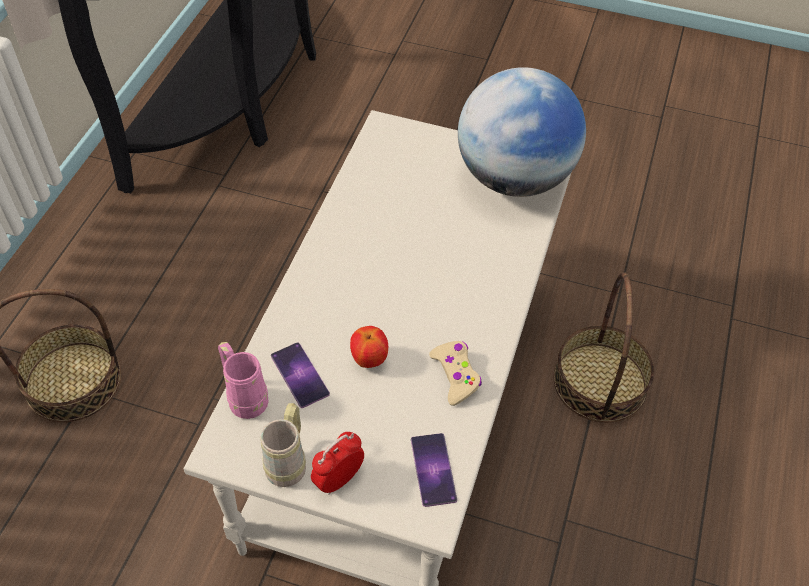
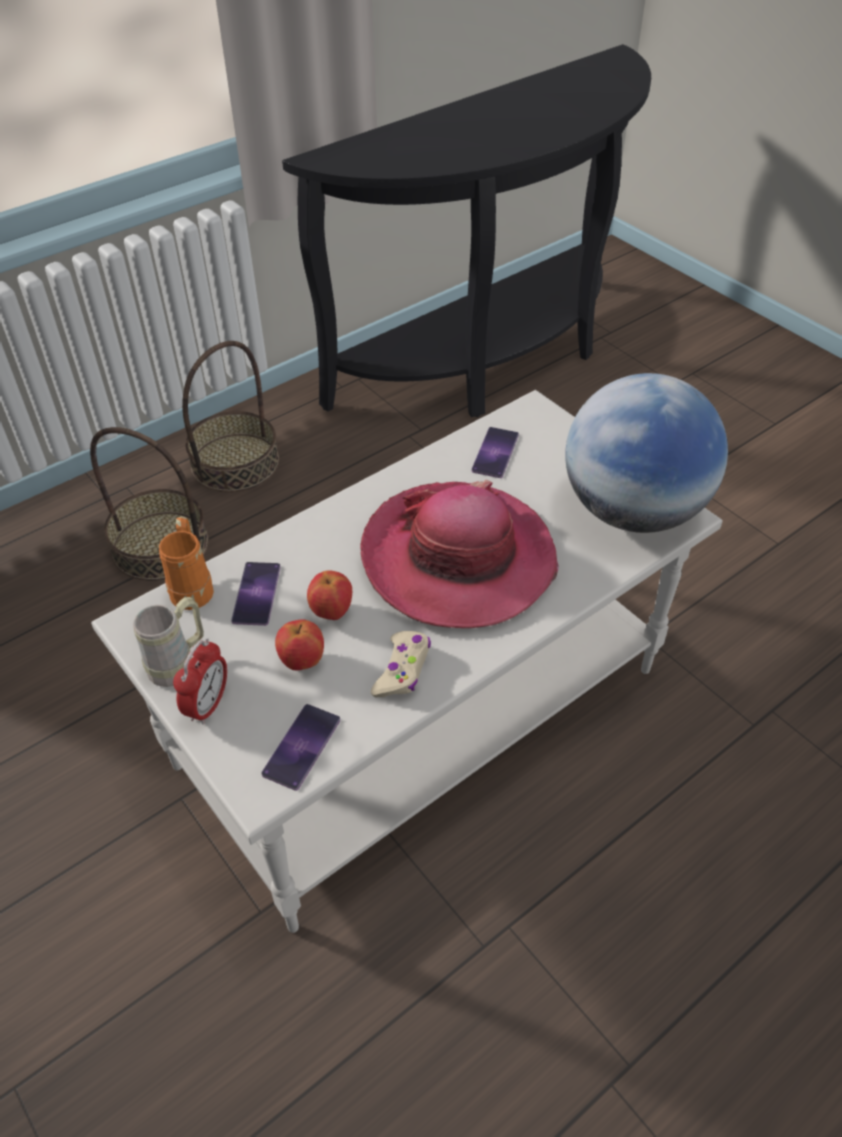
camera: 35 degrees right, 5 degrees down
(244, 396) = (193, 587): pink mug -> orange mug
(339, 479) = (208, 705): alarm clock -> alarm clock turned 120 degrees clockwise
(380, 408) = (302, 661): none -> apple
(384, 175) = (495, 452): none -> phone
(426, 272) = (458, 558): none -> hat
(600, 382) = (658, 806): basket -> basket (235, 463)

